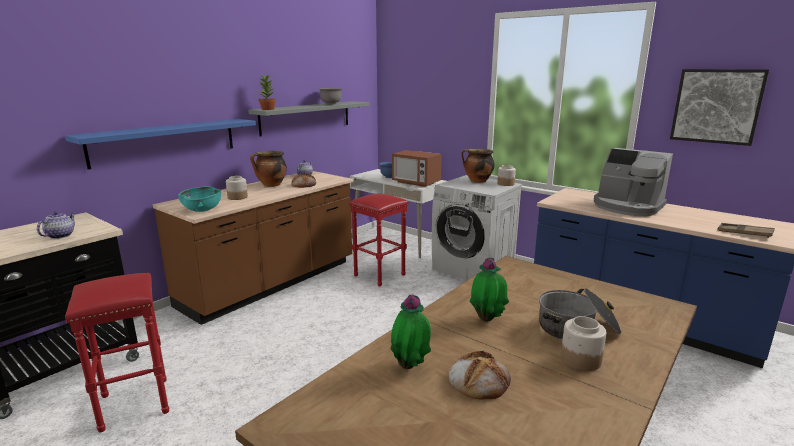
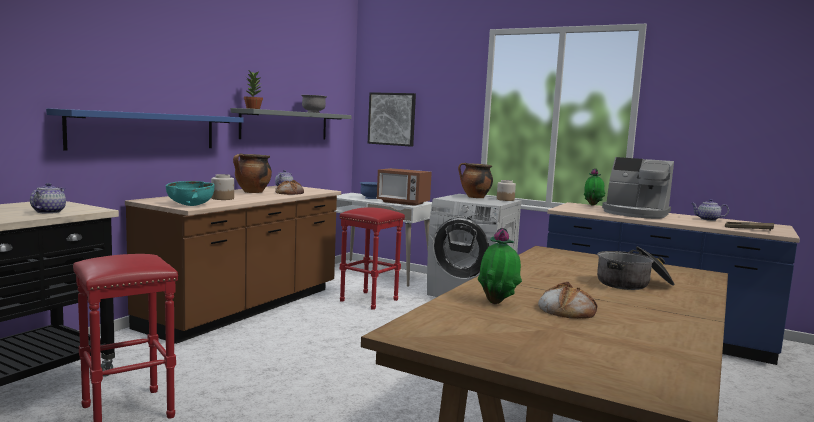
camera: 10 degrees left, 10 degrees down
(487, 319) = (548, 279): potted plant -> potted plant (593, 205)
(580, 359) = (647, 299): jar -> none
(704, 215) = (707, 219): none -> teapot
(716, 106) = (707, 119): picture -> picture (392, 119)

